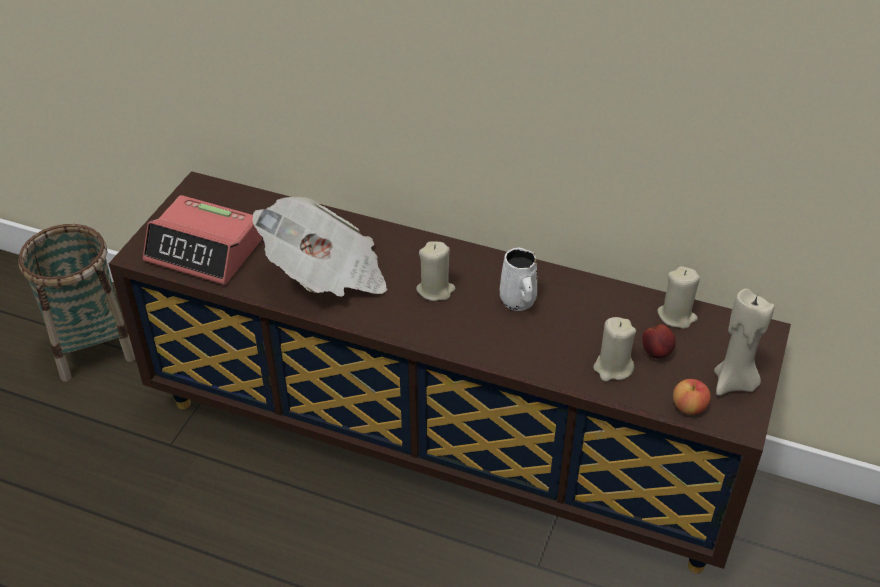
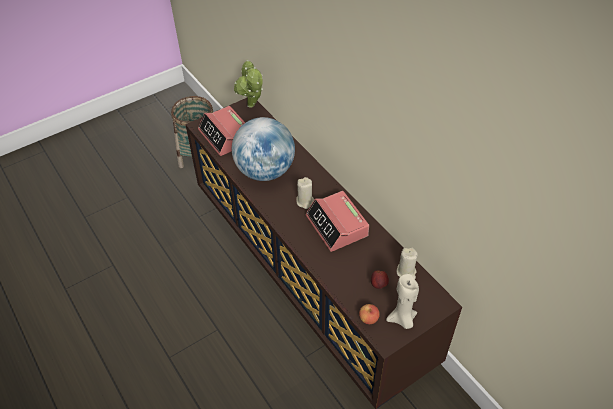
camera: 35 degrees right, 5 degrees up
(209, 188) = (252, 107): none -> potted plant
(326, 275) = (265, 171): newspaper -> globe
(518, 302) = (337, 226): white mug -> alarm clock
(613, 368) = (351, 280): beige candle -> none

